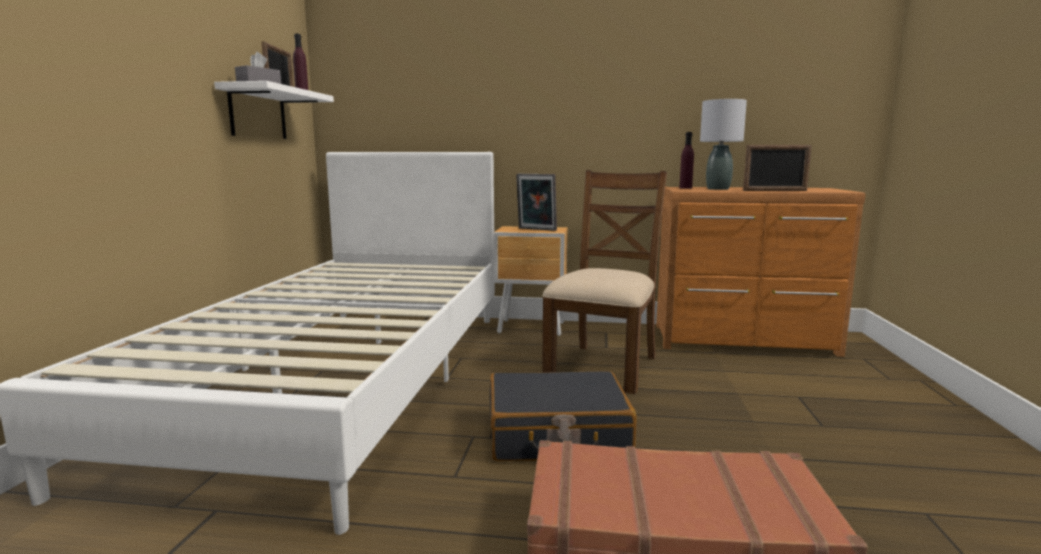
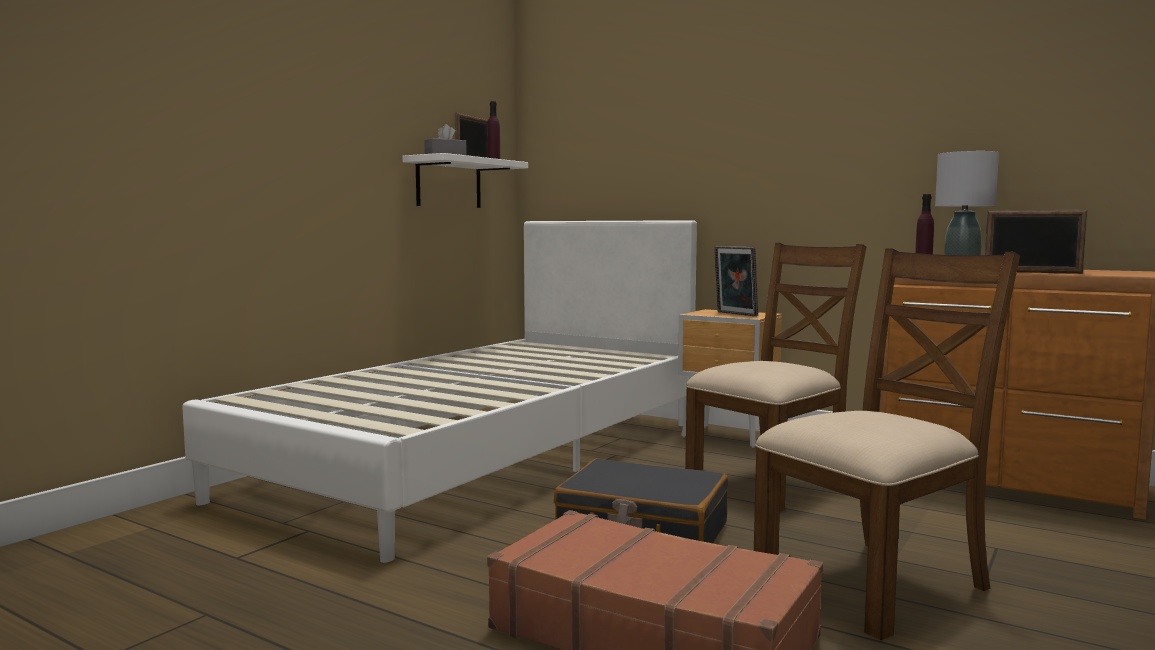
camera: 25 degrees right, 5 degrees down
(766, 447) = (875, 583): none -> brown chair

